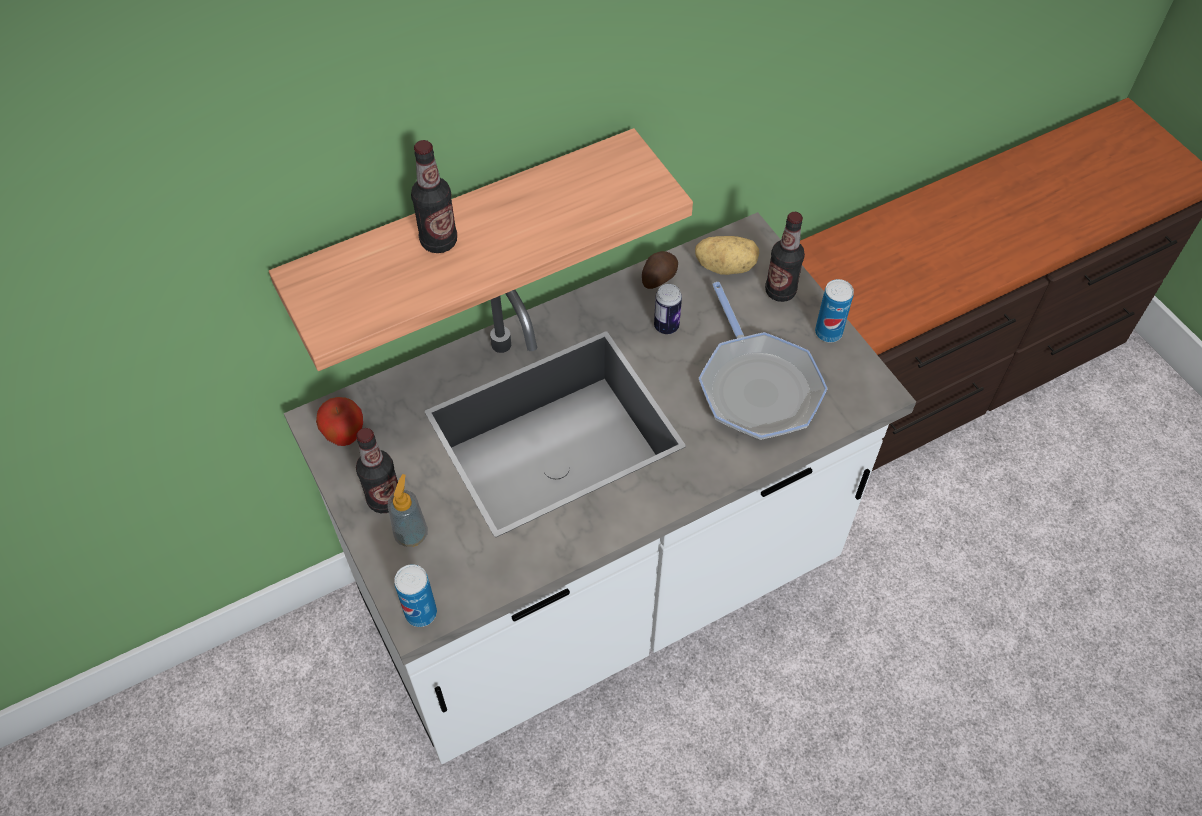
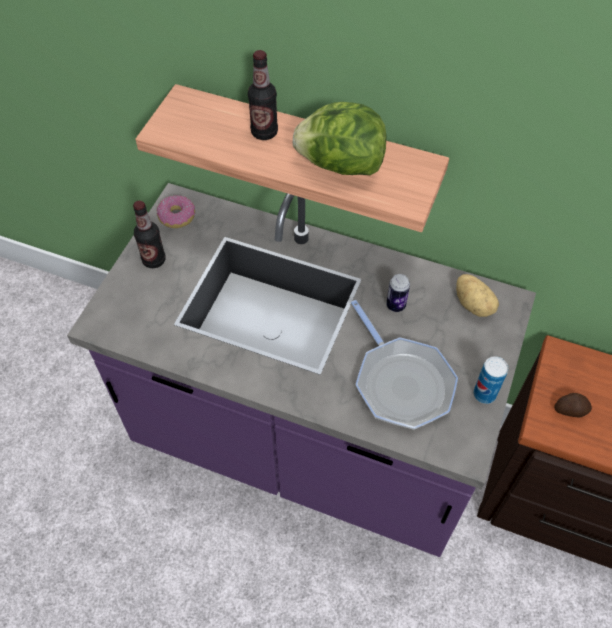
camera: 50 degrees right, 0 degrees up
(345, 436) = (177, 216): apple -> donut
(411, 534) = (143, 286): soap dispenser -> none
(421, 613) = (99, 325): can -> none
(554, 212) = (340, 165): none -> lettuce
(601, 588) = (306, 443): white counter -> purple counter
(658, 277) = (427, 277): potato -> potato (570, 409)
(757, 386) = (401, 382): frying pan -> frying pan turned 60 degrees counterclockwise
(780, 291) = (487, 346): bottle -> none

